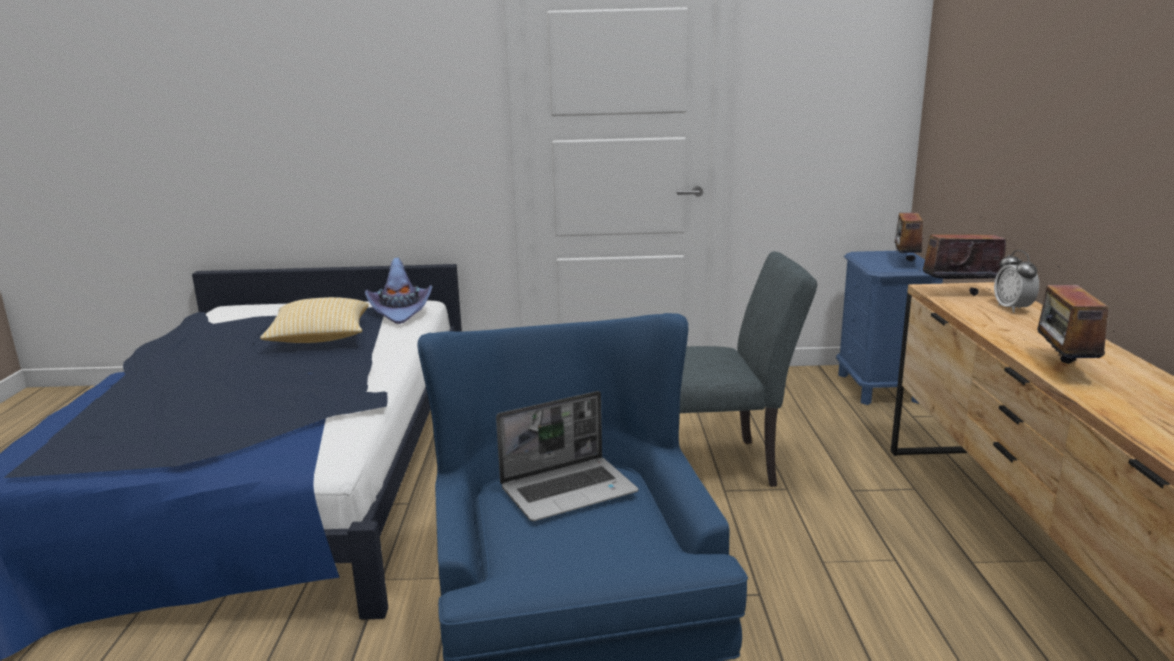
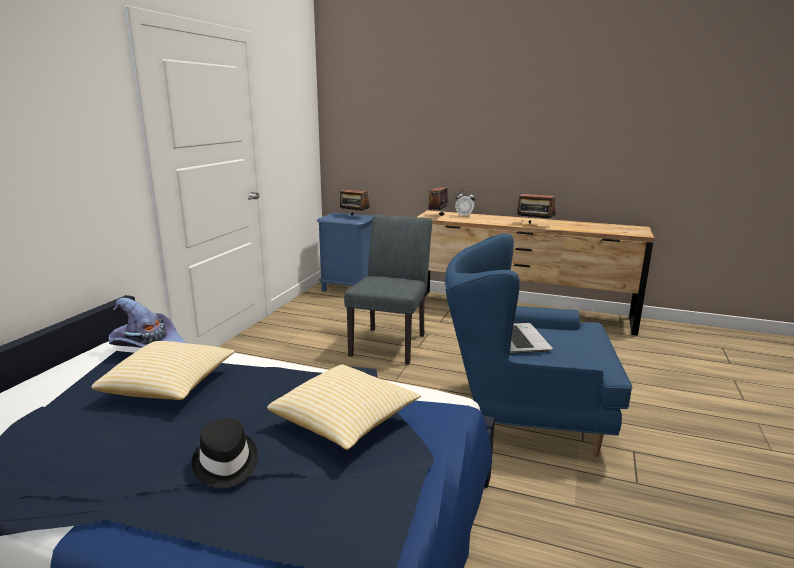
camera: 70 degrees left, 0 degrees up
(180, 384) = (225, 463): none -> black hat
(253, 413) = (345, 422): none -> pillow

